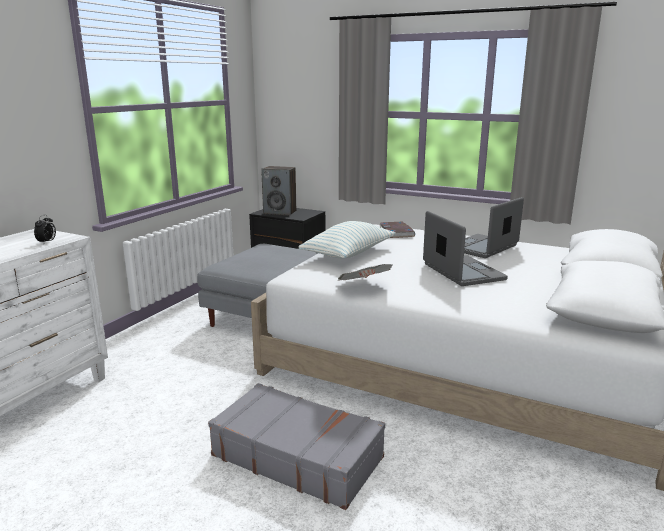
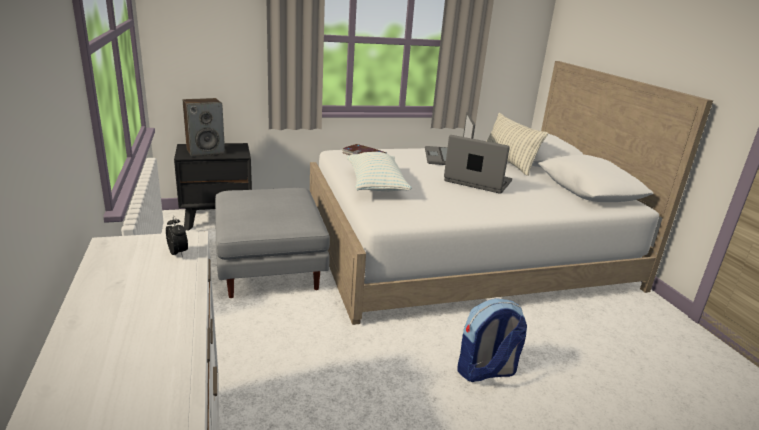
camera: 45 degrees left, 5 degrees up
(297, 456) = (486, 372): grey suitcase -> backpack
(364, 287) = (450, 212): newspaper -> none
(553, 264) = (508, 162): none -> pillow

